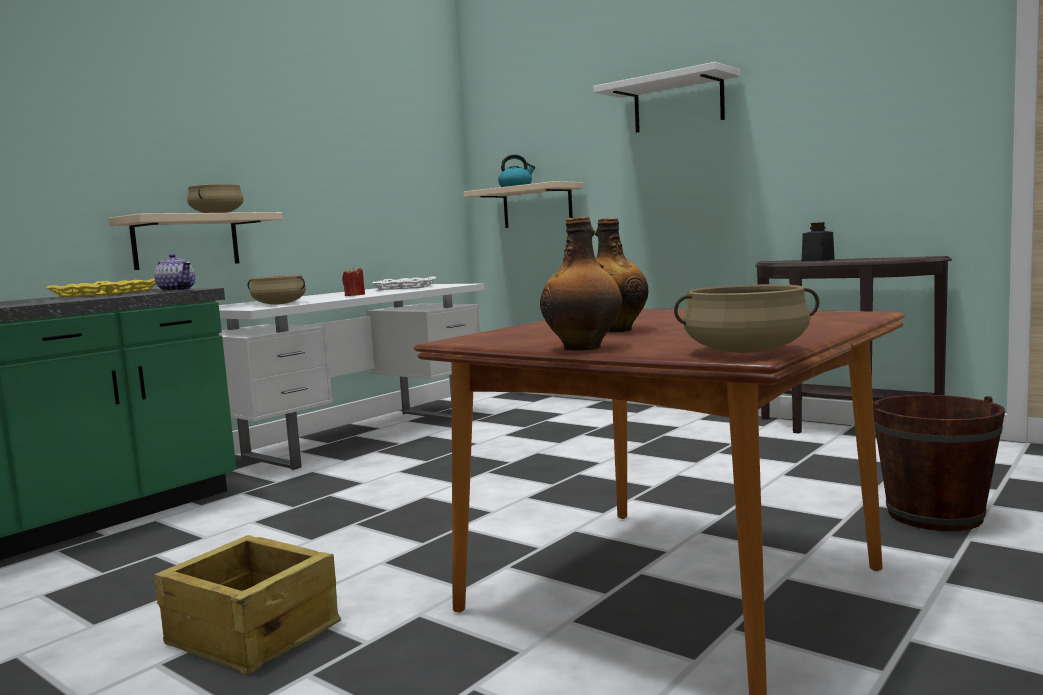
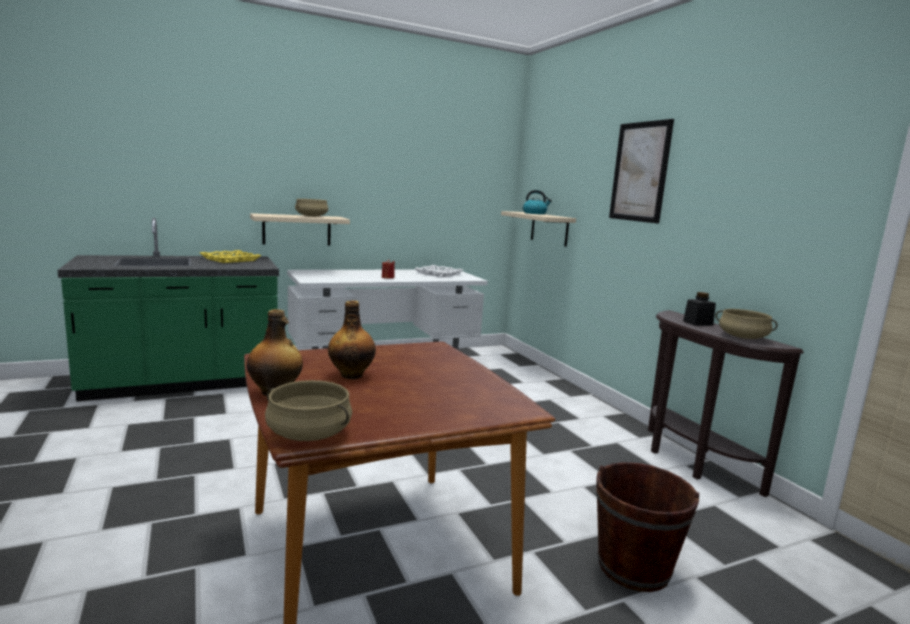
camera: 25 degrees right, 5 degrees up
(177, 290) = (255, 266): teapot -> none
(253, 632) = (165, 485): crate -> none
(279, 304) = (330, 278): beige cooking pot -> beige cooking pot (742, 337)
(678, 103) = (640, 172): white shelf -> picture

